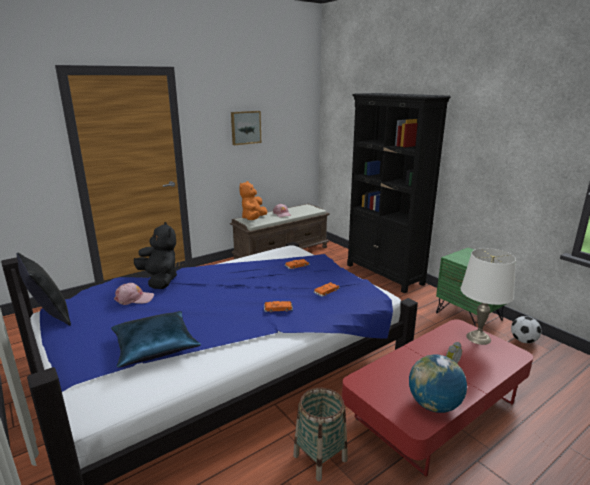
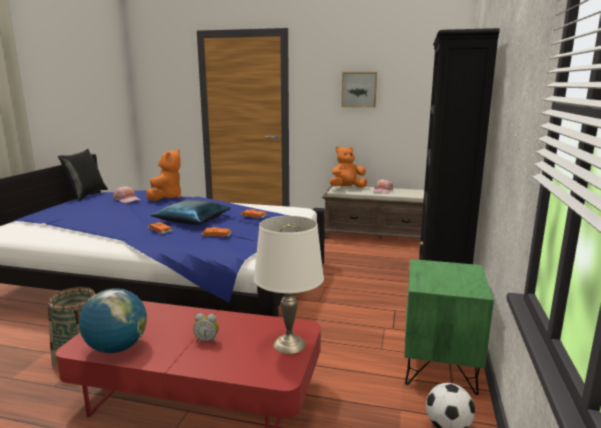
camera: 50 degrees right, 5 degrees down
(155, 346) = (70, 221): blue pillow -> blue pillow (193, 220)
(160, 280) = (166, 197): black plush toy -> orange plush toy

